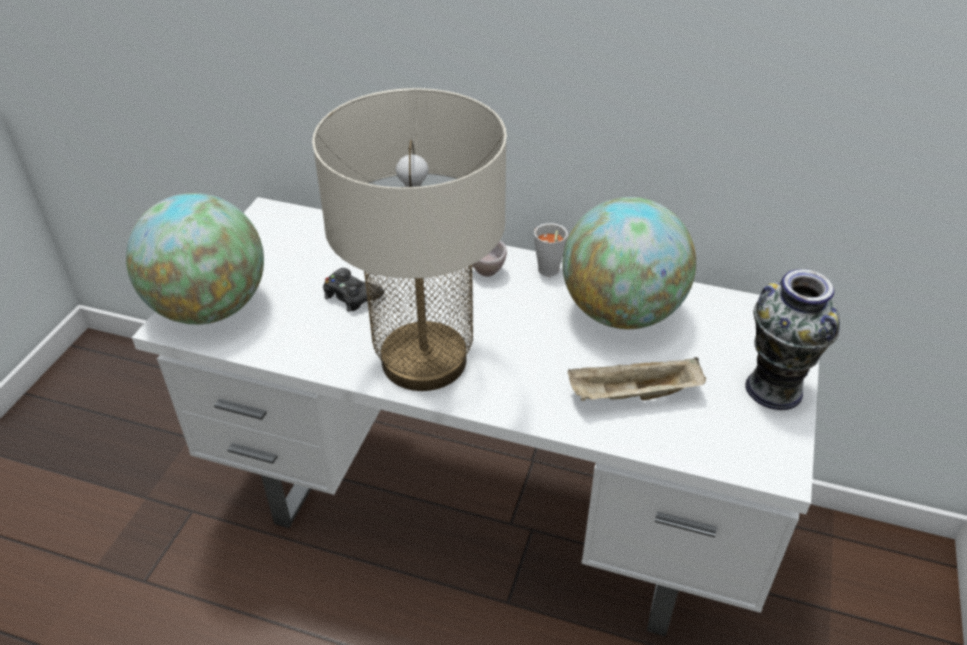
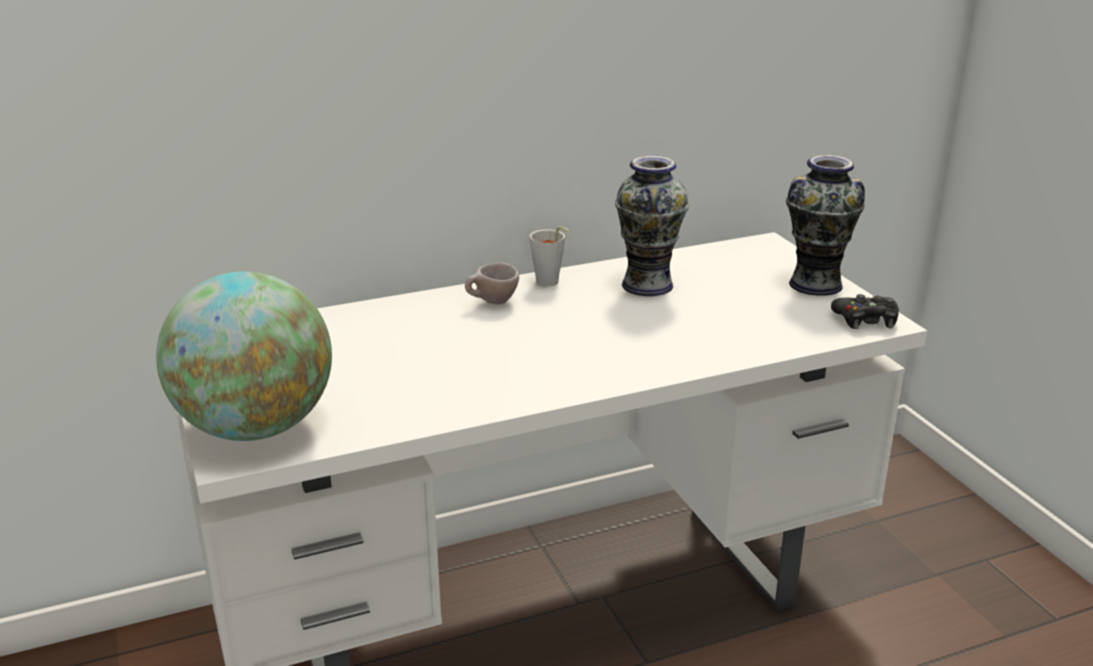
camera: 40 degrees left, 15 degrees down
(351, 295) = (396, 362): black game controller -> black game controller (866, 320)
(424, 360) = (538, 374): table lamp -> none
(621, 312) = (646, 285): globe -> vase
(632, 396) = (732, 326): beige tray -> none

